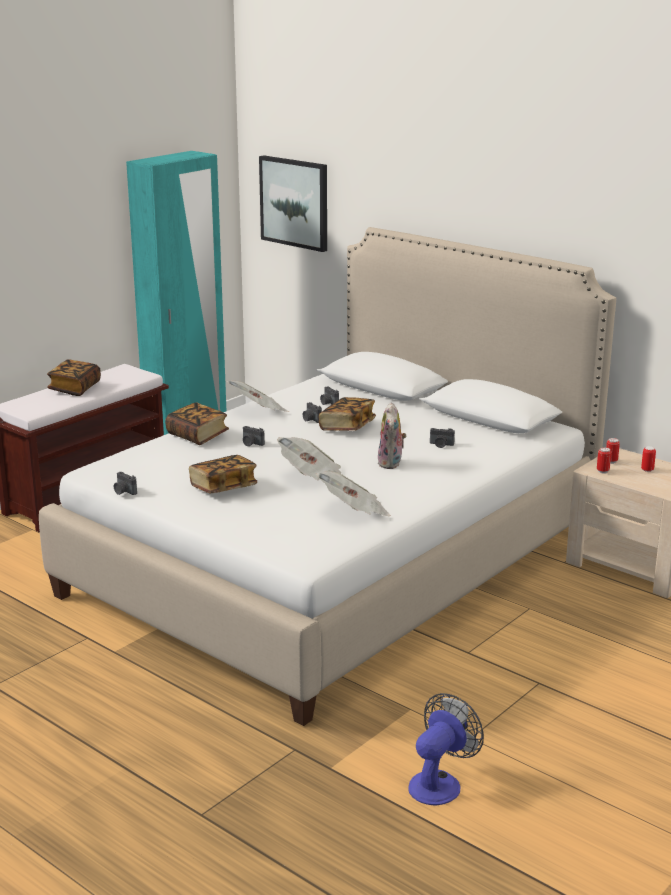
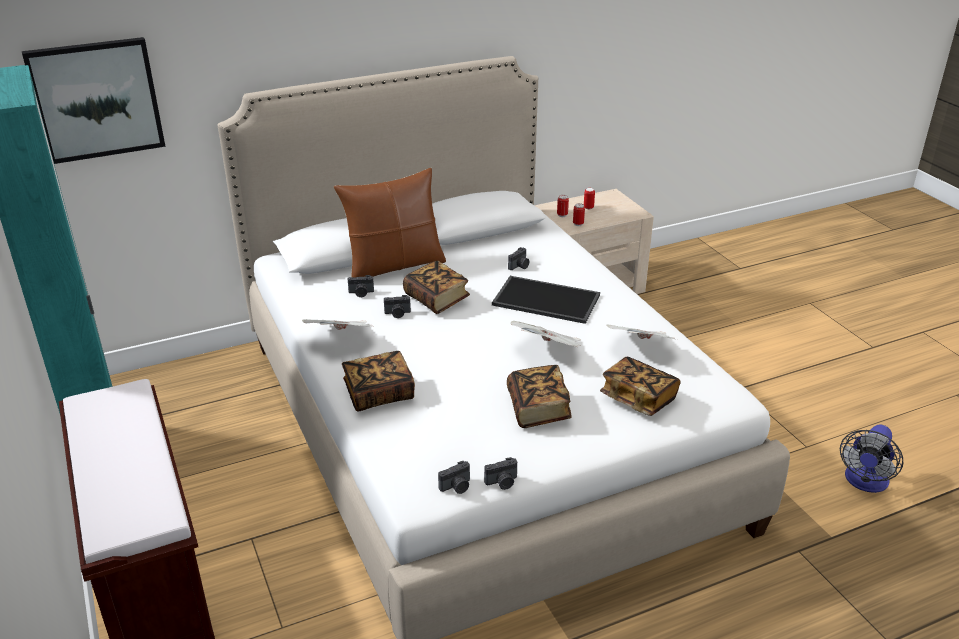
camera: 65 degrees left, 10 degrees up
(75, 388) = (111, 458): book -> book (638, 398)
(251, 443) = (434, 364): camera -> camera (456, 487)
(384, 404) = (394, 266): none -> brown pillow
(391, 463) = (544, 300): plush toy -> tray
(440, 782) = (864, 482): fan -> fan turned 120 degrees counterclockwise

